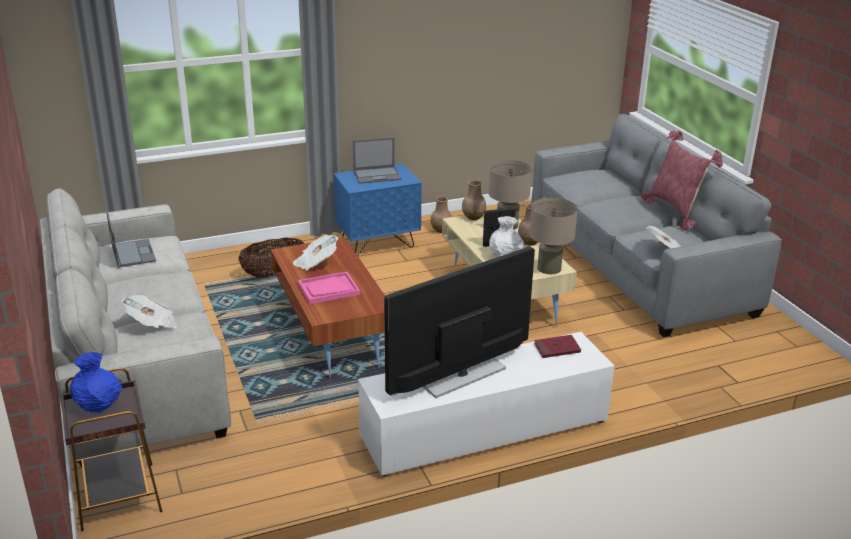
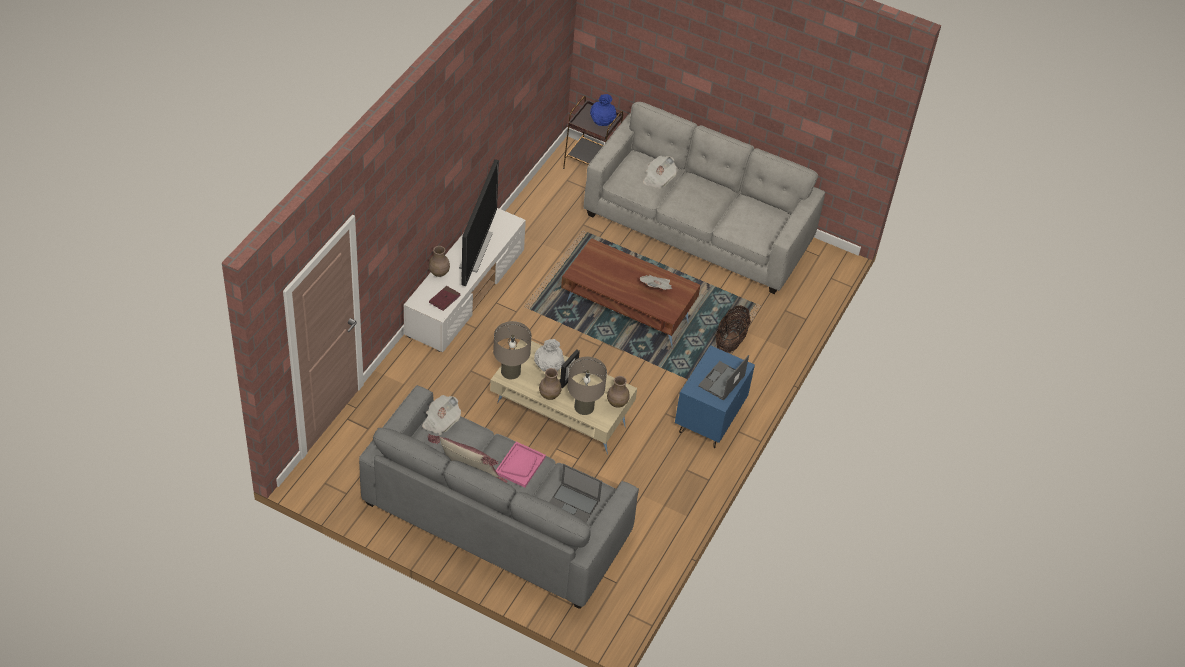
camera: 135 degrees right, 20 degrees up
(133, 253) = (753, 217): laptop -> laptop (574, 503)
(328, 289) = (618, 270): pink tray -> pink tray (520, 465)
(441, 230) = (684, 470): brown vase -> brown vase (439, 273)

